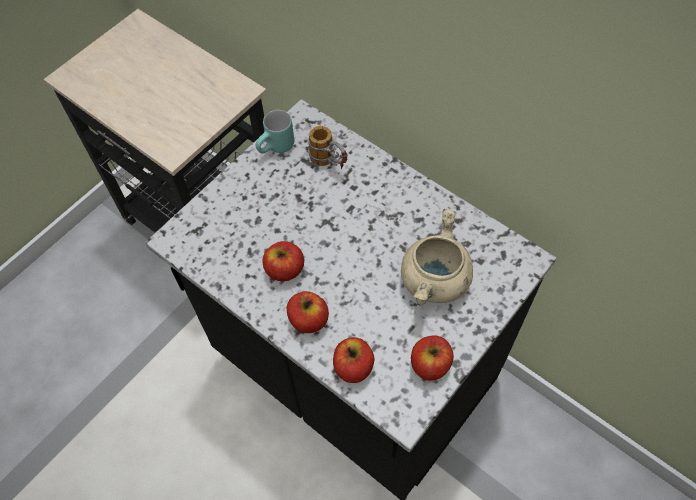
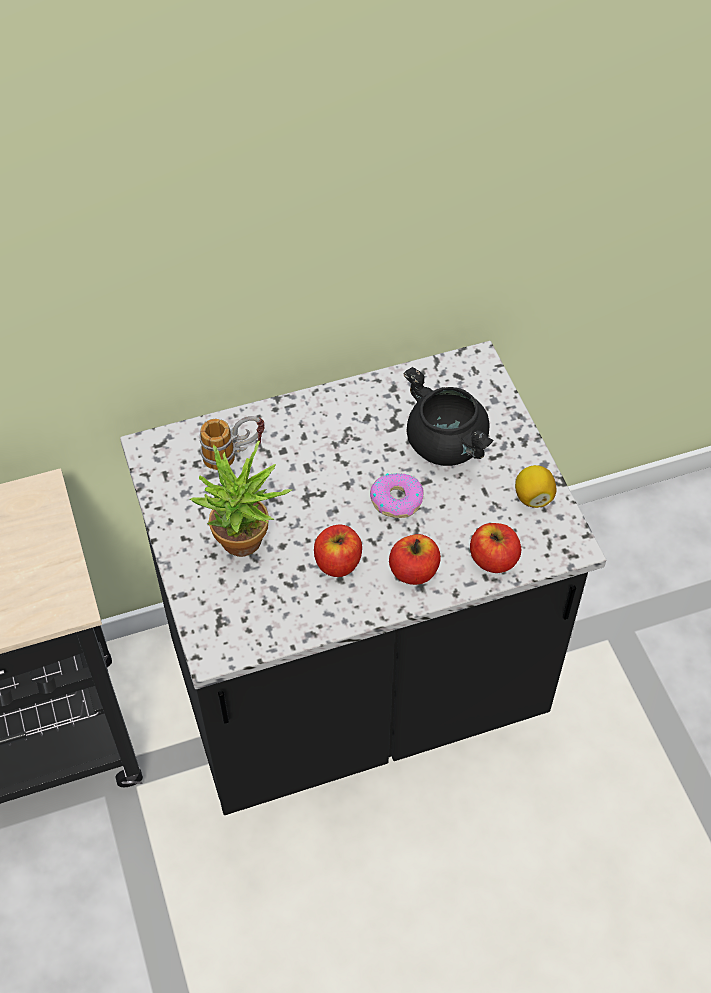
camera: 60 degrees left, 5 degrees down
(263, 211) = (246, 546): none -> potted plant
(277, 148) = (172, 492): turquoise mug -> none
(362, 276) = (396, 499): none -> donut
(430, 364) = (533, 497): apple -> lemon
(435, 281) = (447, 444): beige cooking pot -> black cooking pot

